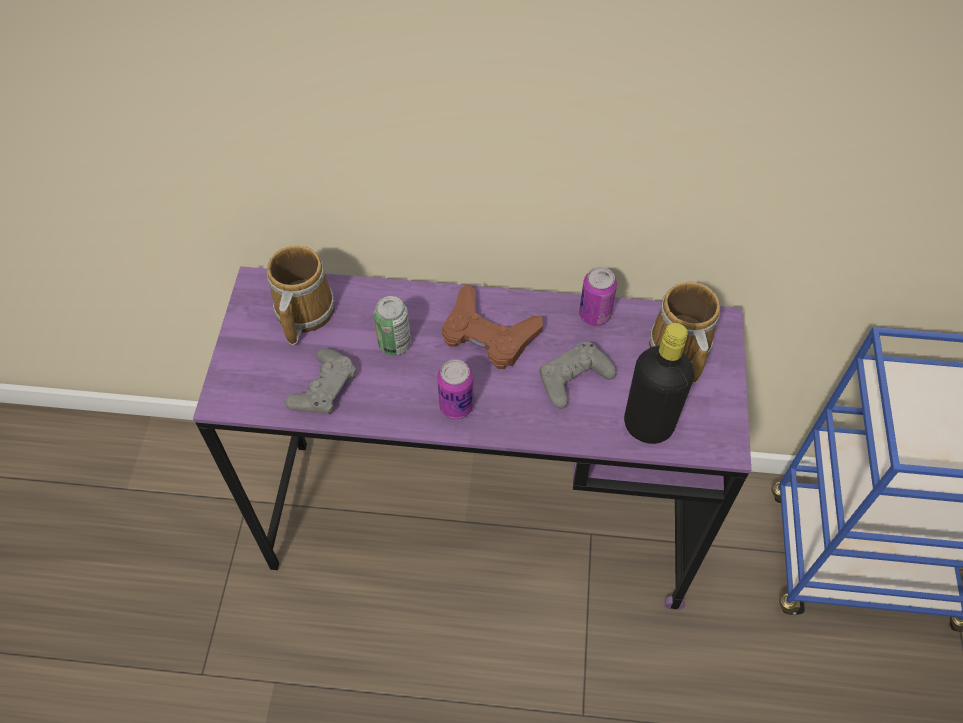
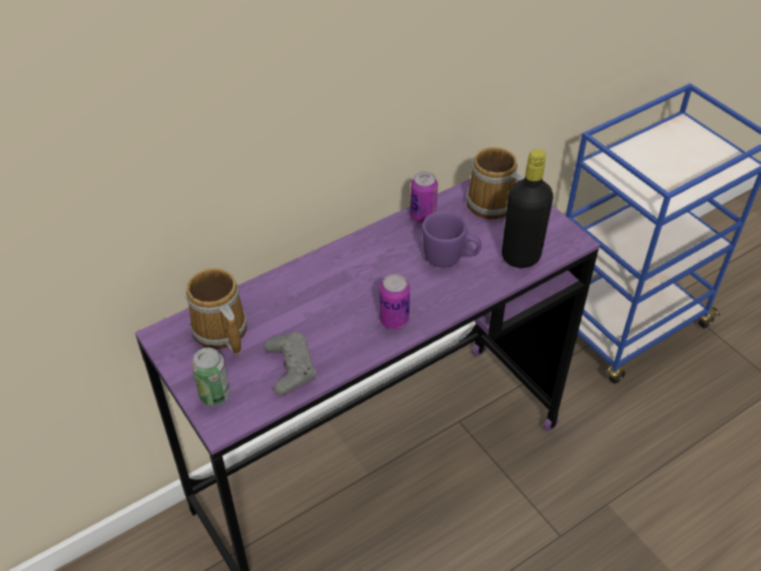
camera: 40 degrees left, 10 degrees down
(394, 344) = (310, 310): can -> can (214, 395)
(488, 334) = (368, 266): brown game controller -> none
(574, 379) = (450, 259): grey game controller -> purple mug

